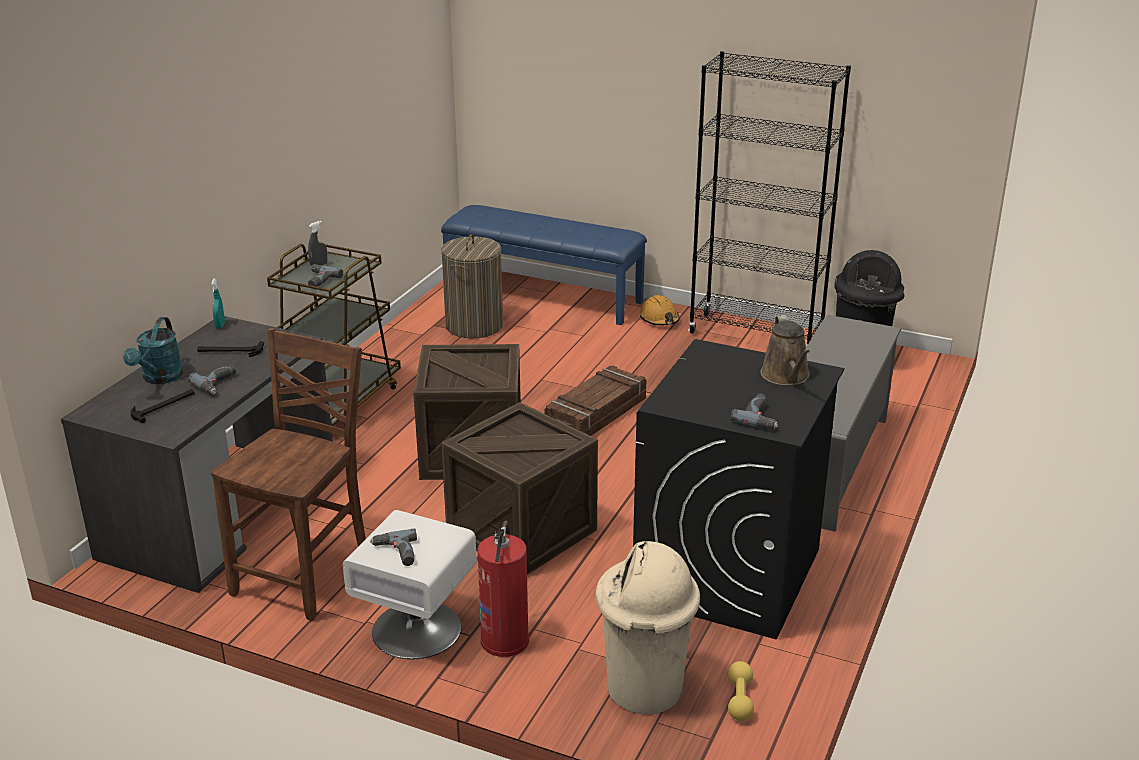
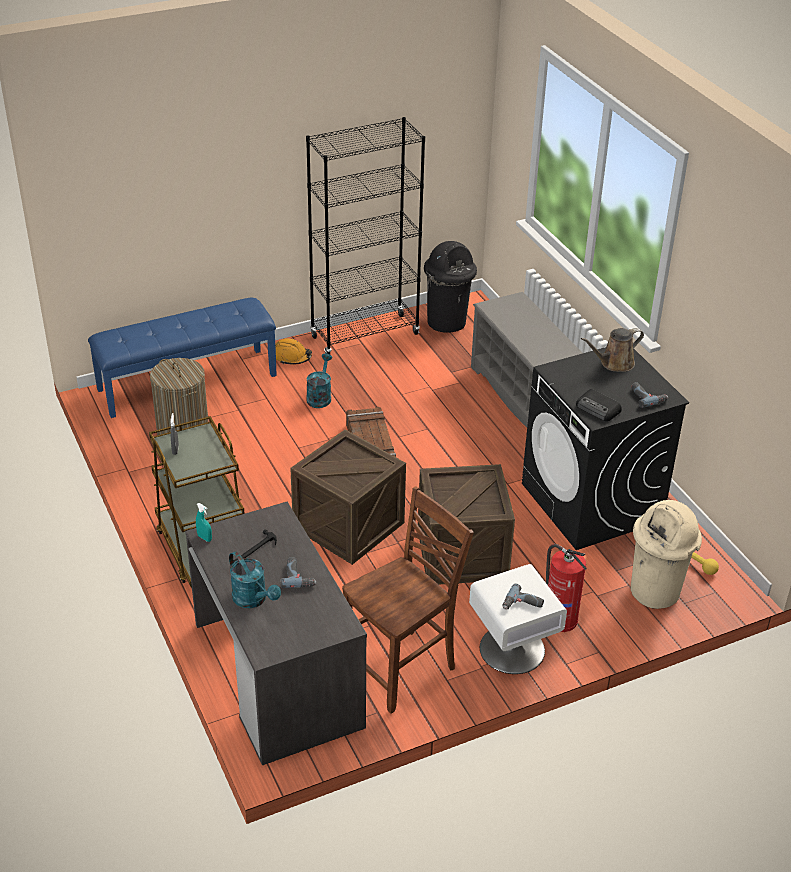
camera: 50 degrees left, 10 degrees up
(163, 406) = (299, 614): hammer -> none
(306, 575) = (402, 669): brown chair -> brown chair turned 75 degrees clockwise
(318, 280) = (200, 462): power drill -> none
(629, 356) = (320, 396): none -> turquoise watering can
(683, 398) = (598, 409): none -> radio
(786, 376) = (614, 363): brown watering can -> brown watering can turned 120 degrees clockwise

